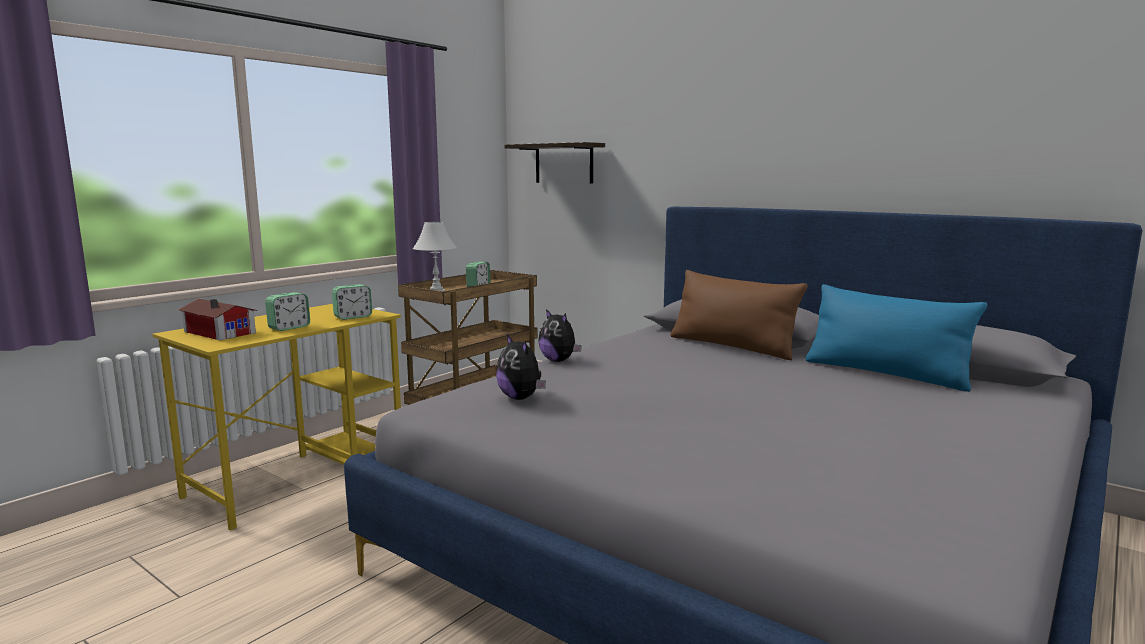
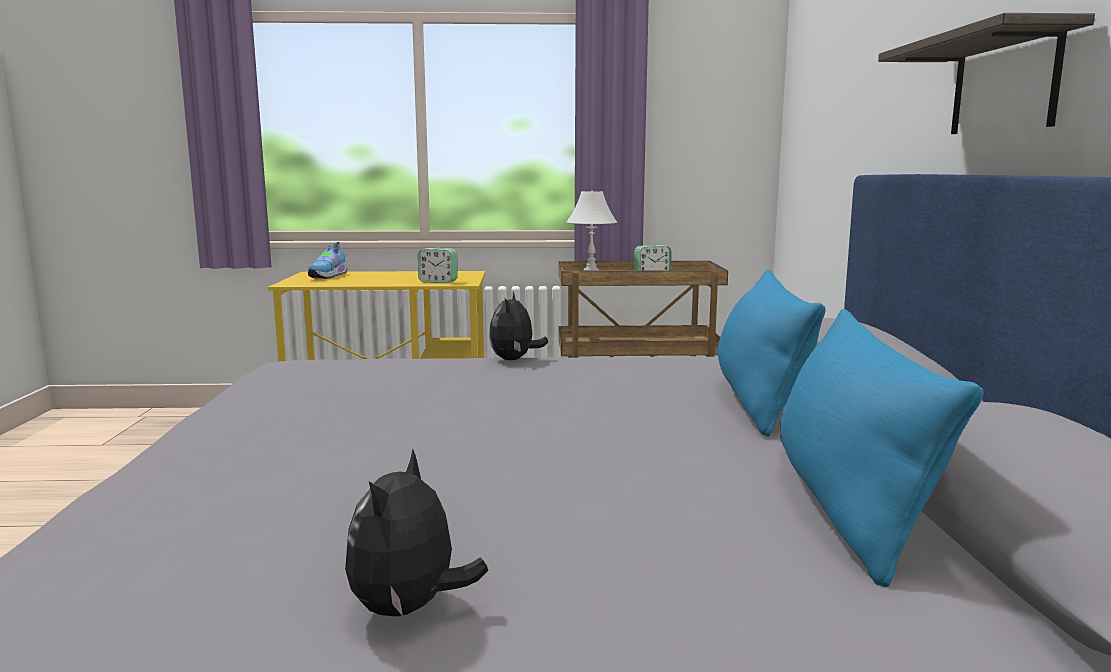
camera: 50 degrees right, 0 degrees up
(220, 332) = (329, 276): toy house -> shoe
(289, 327) = (370, 281): alarm clock -> none
(521, 398) = (337, 374): plush toy -> plush toy (409, 609)
(564, 163) = (814, 119): shelf -> shelf (1004, 84)
(732, 346) = (759, 399): brown pillow -> blue pillow

